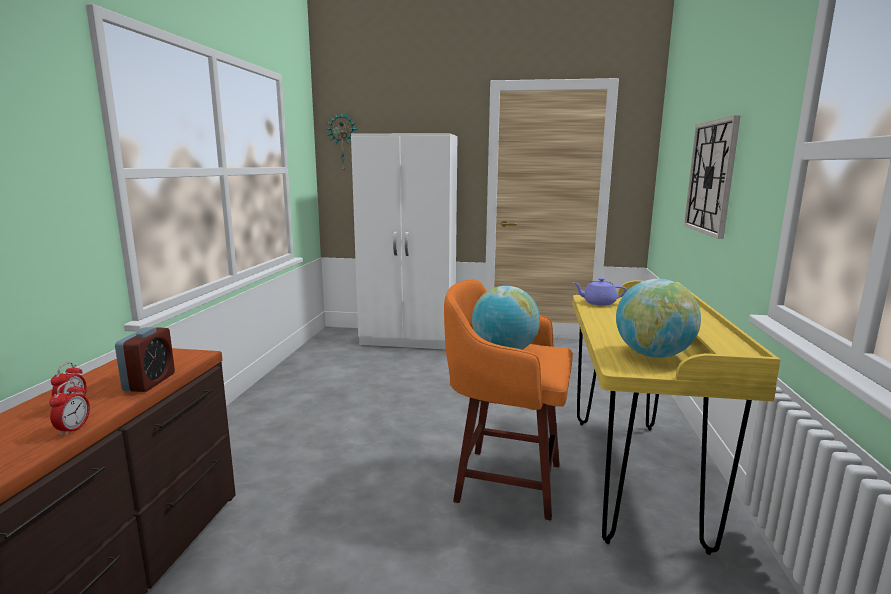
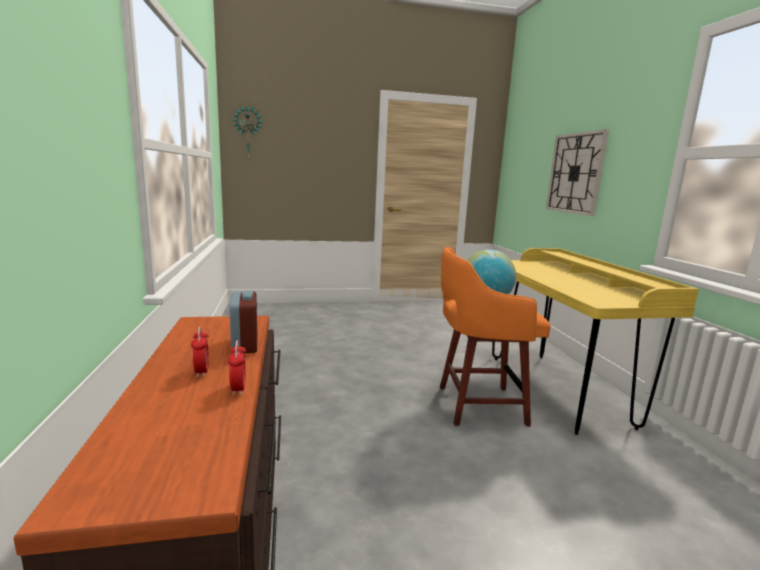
camera: 20 degrees left, 0 degrees up
(409, 340) = (314, 310): white wardrobe -> none
(598, 303) = (516, 264): purple teapot -> none
(653, 355) = (604, 294): globe -> none

